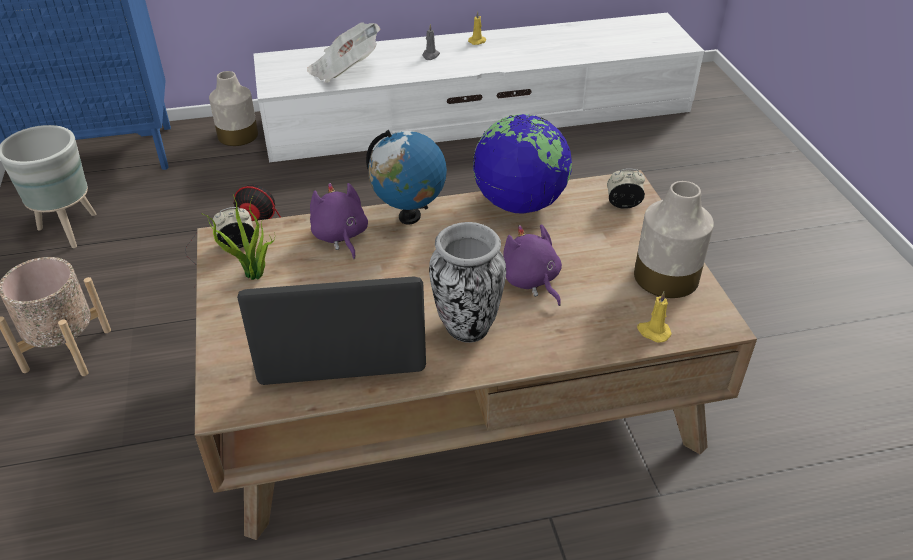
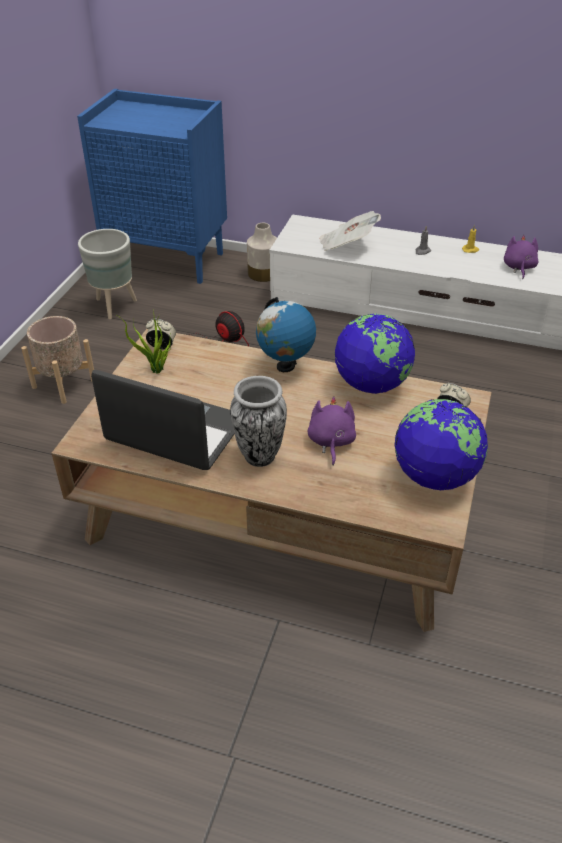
camera: 30 degrees right, 0 degrees up
(340, 236) = (229, 364): purple plush toy -> purple plush toy (518, 267)
(653, 332) = (386, 511): yellow candle -> none
(665, 275) = (434, 476): beige vase -> globe

